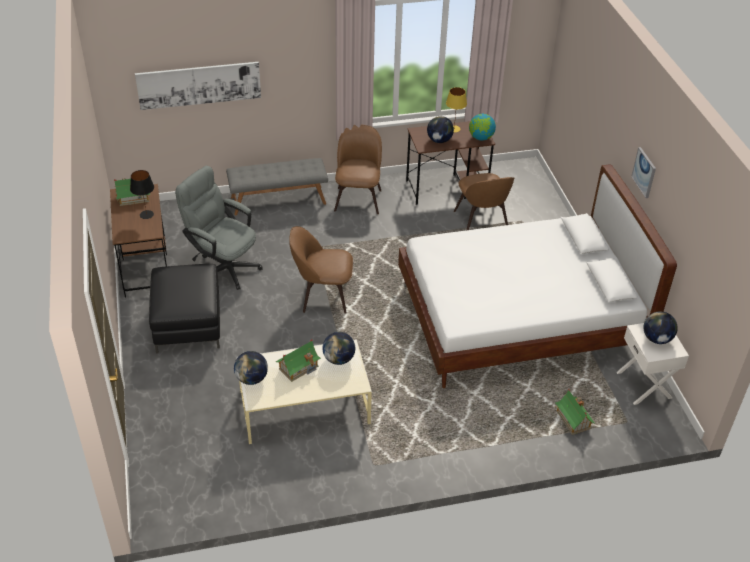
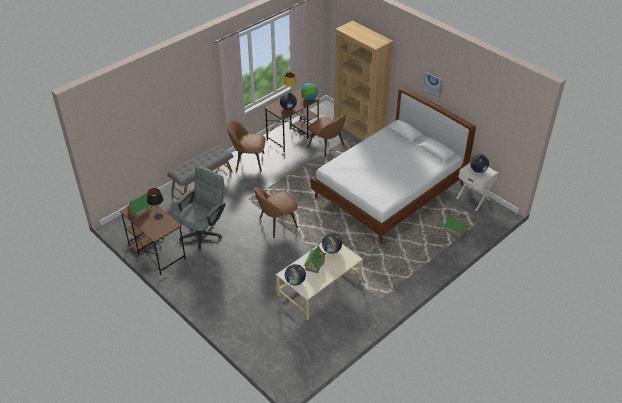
camera: 30 degrees left, 0 degrees up
(188, 323) = (213, 273): black ottoman -> none
(199, 85) = (145, 123): picture -> none
(223, 266) = (204, 232): grey office chair -> grey office chair turned 120 degrees clockwise
(358, 199) = (248, 161): brown chair -> brown chair turned 60 degrees counterclockwise
(549, 214) = (358, 129): none -> brown bookcase

